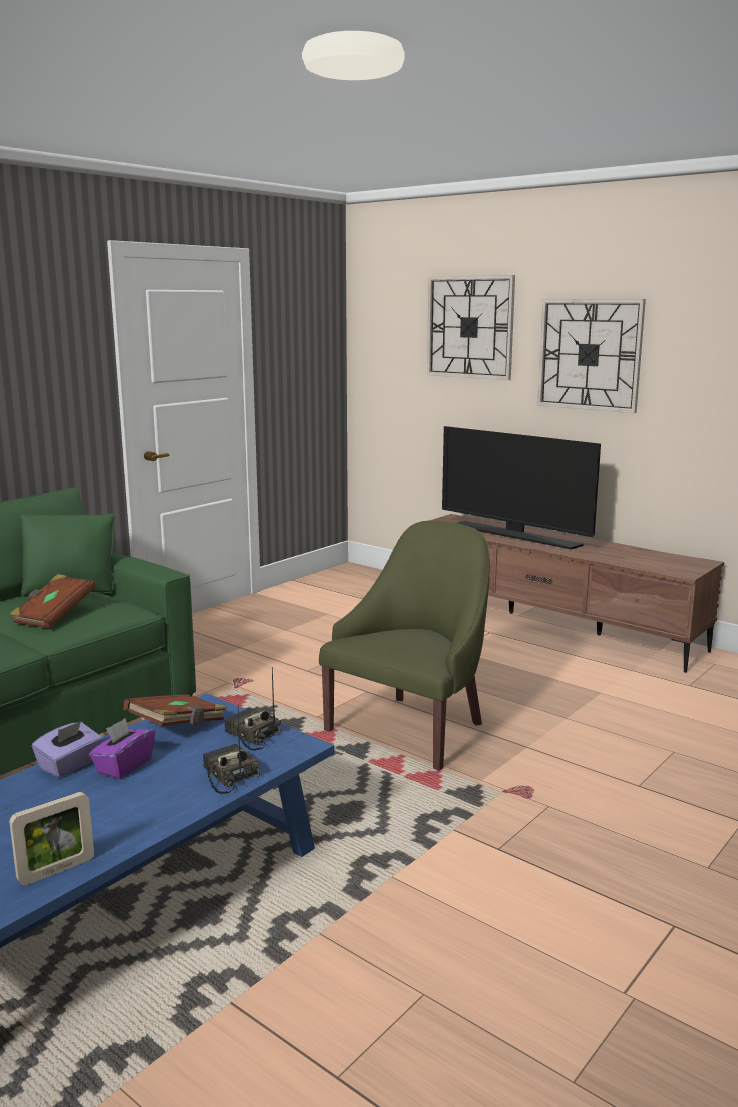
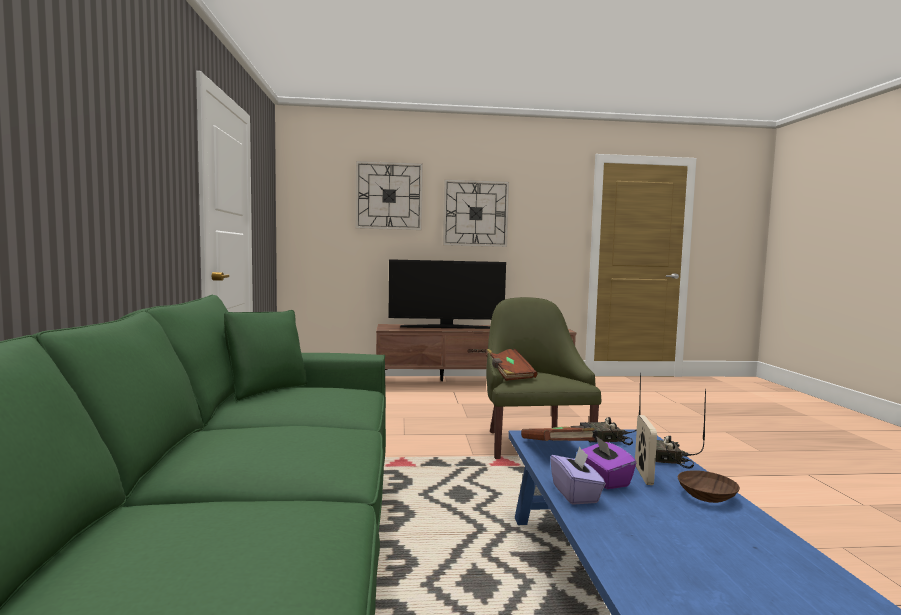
camera: 45 degrees left, 10 degrees down
(54, 616) = (318, 404): brown book -> brown book (509, 374)
(56, 870) = (779, 545): picture frame -> picture frame (643, 475)
(147, 817) = (707, 495): none -> brown bowl

